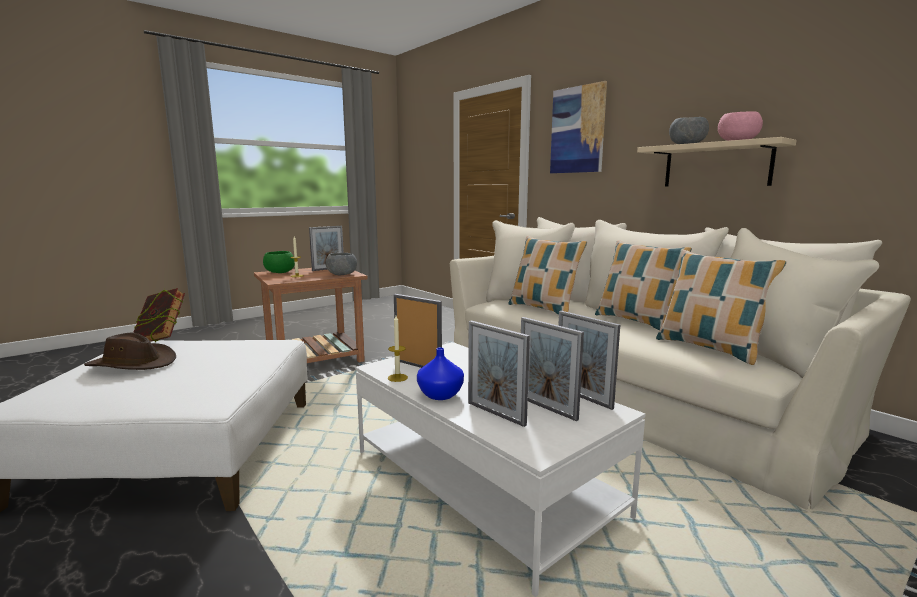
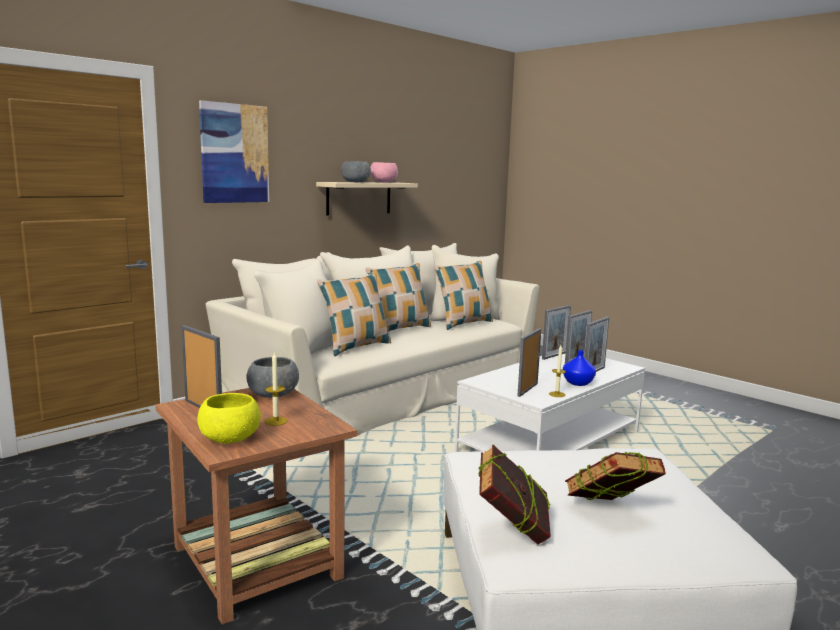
camera: 95 degrees left, 0 degrees up
(133, 363) = (610, 513): brown hat -> book
(280, 272) = (230, 439): green bowl -> yellow bowl

